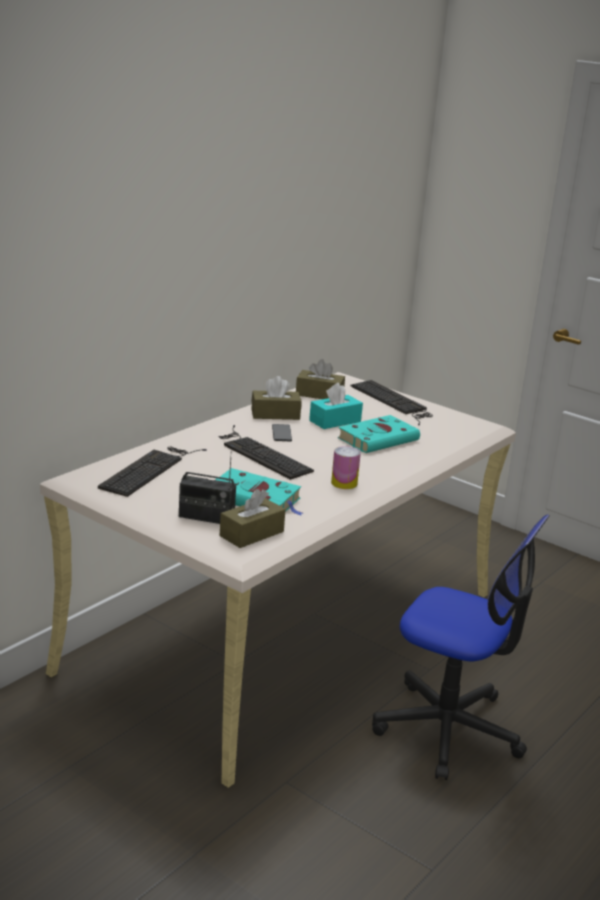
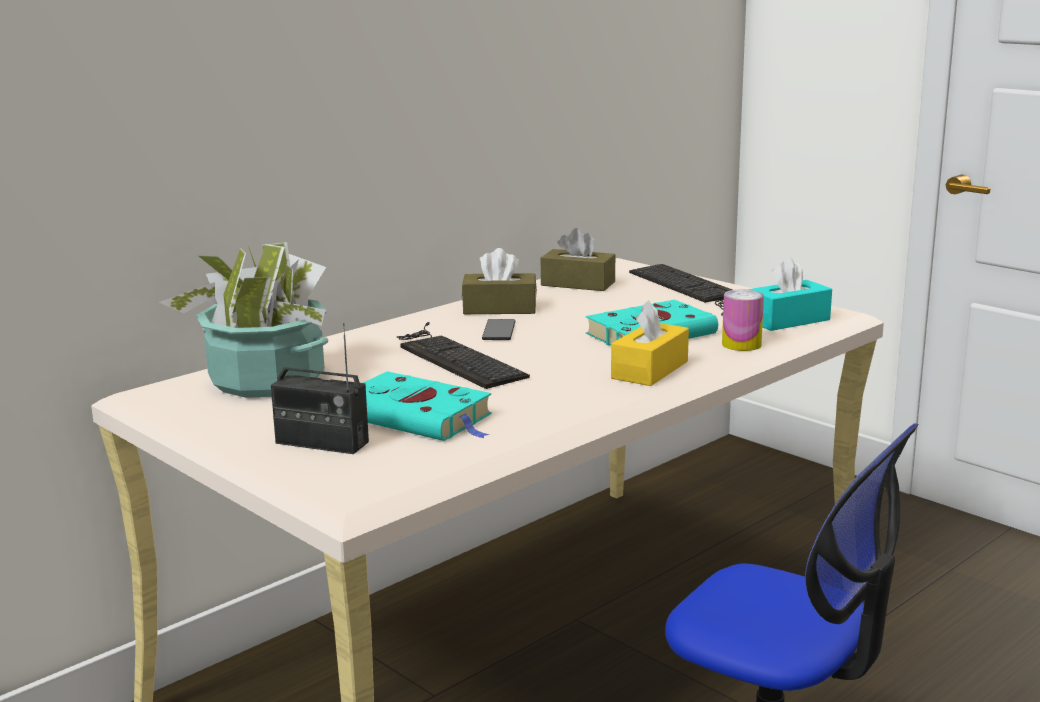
camera: 10 degrees right, 5 degrees down
(150, 469) = (267, 380): keyboard -> potted plant
(251, 534) = (386, 466): brown tissue box -> none
(335, 421) = (590, 314): turquoise tissue box -> turquoise tissue box (788, 320)
(344, 483) = (574, 392): can -> can (741, 344)
(384, 467) = (650, 370): none -> yellow tissue box

